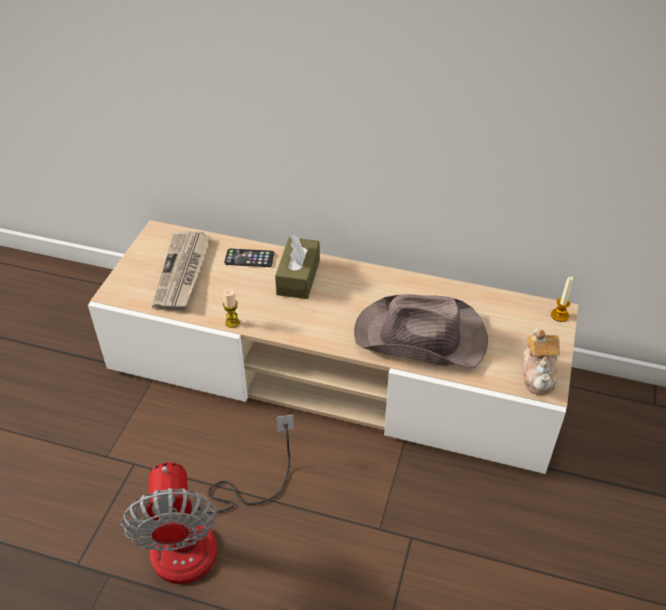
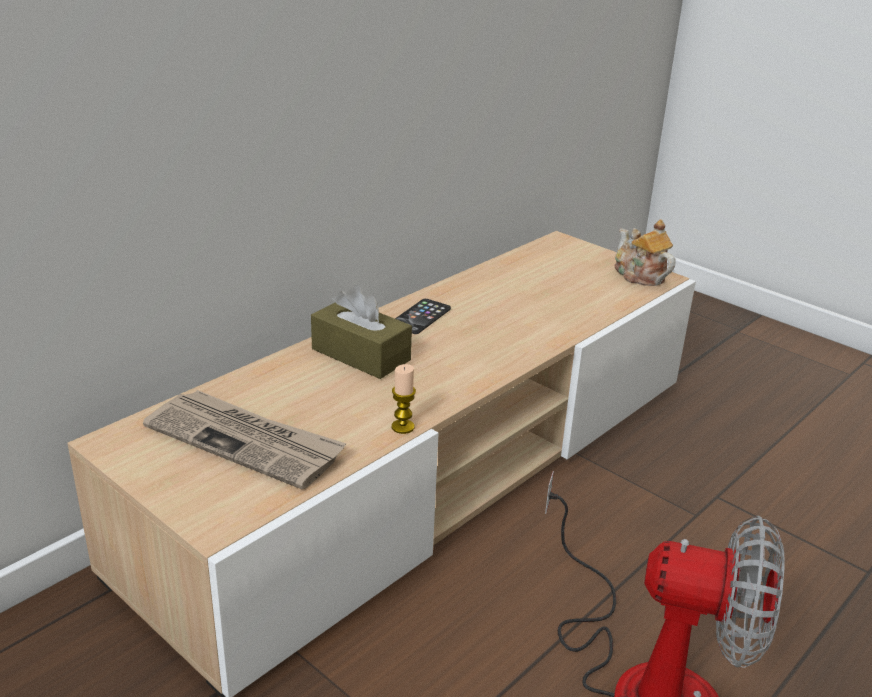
camera: 65 degrees left, 15 degrees down
(249, 258) = (280, 379): phone -> phone (420, 317)
(421, 338) = (542, 313): brown hat -> none
(538, 374) = (639, 275): teapot -> teapot turned 150 degrees counterclockwise
(559, 315) = (565, 242): candle -> none

